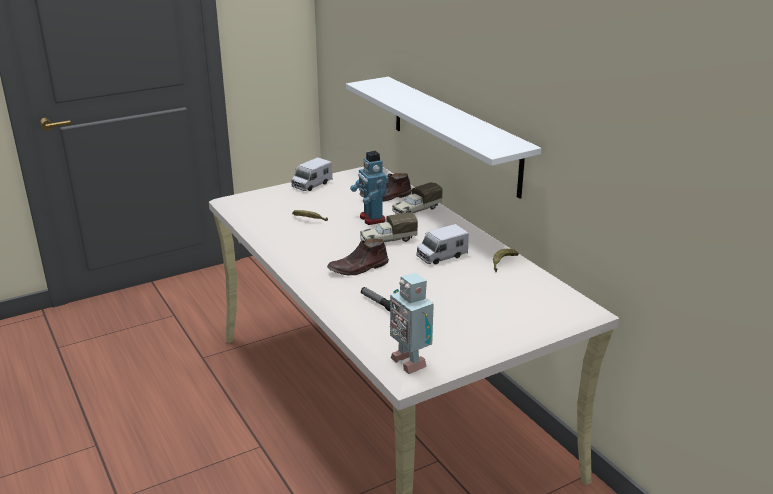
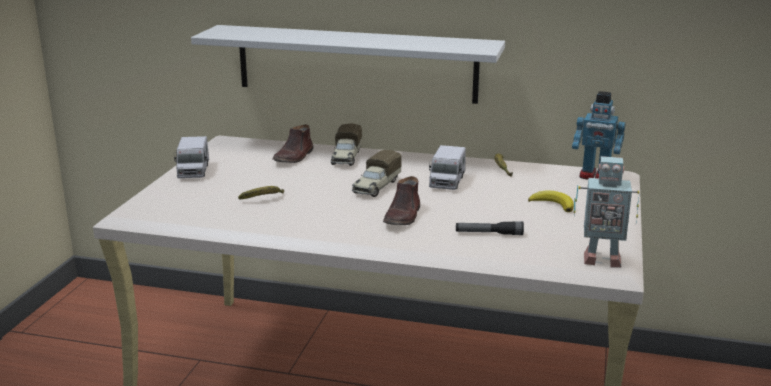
camera: 45 degrees left, 5 degrees down
(371, 219) = (322, 177): toy robot -> toy robot (595, 176)
(474, 307) = (553, 204): none -> banana

